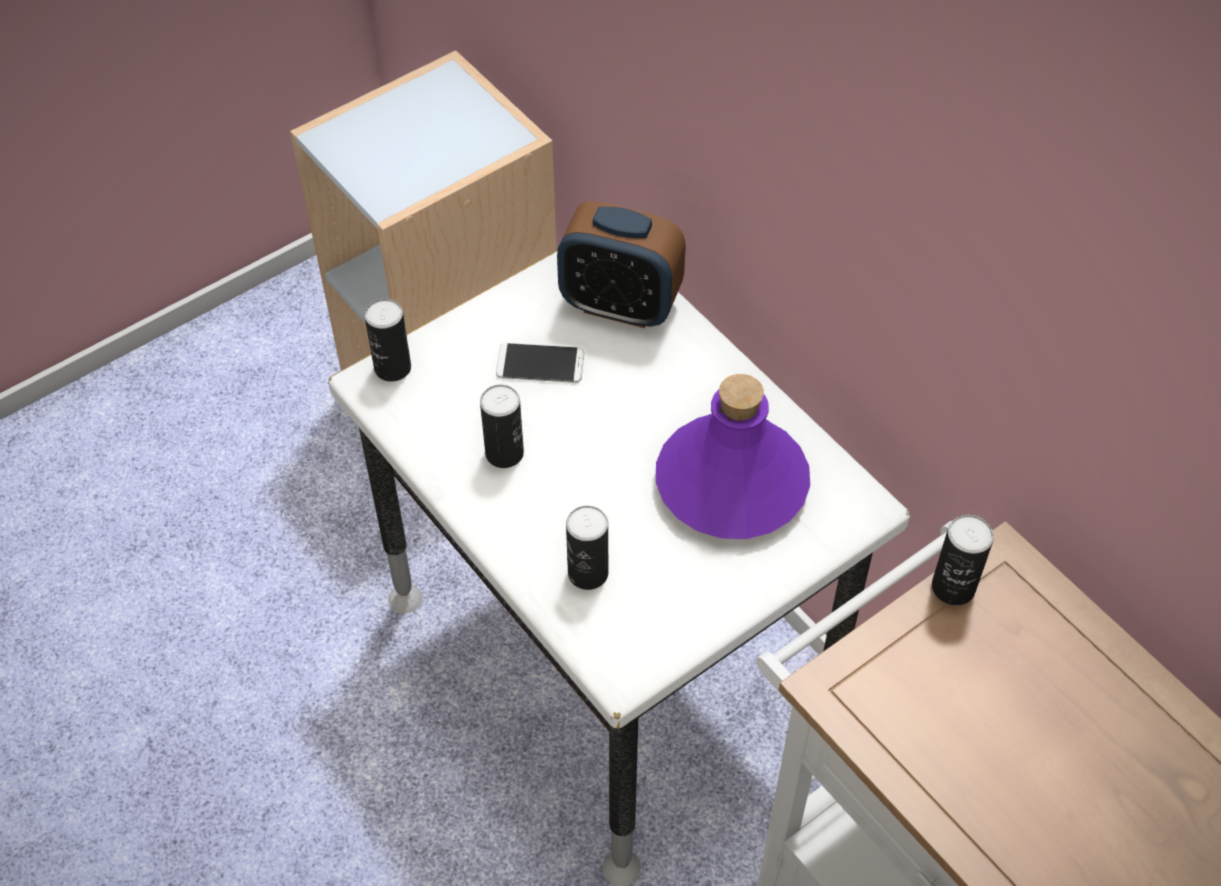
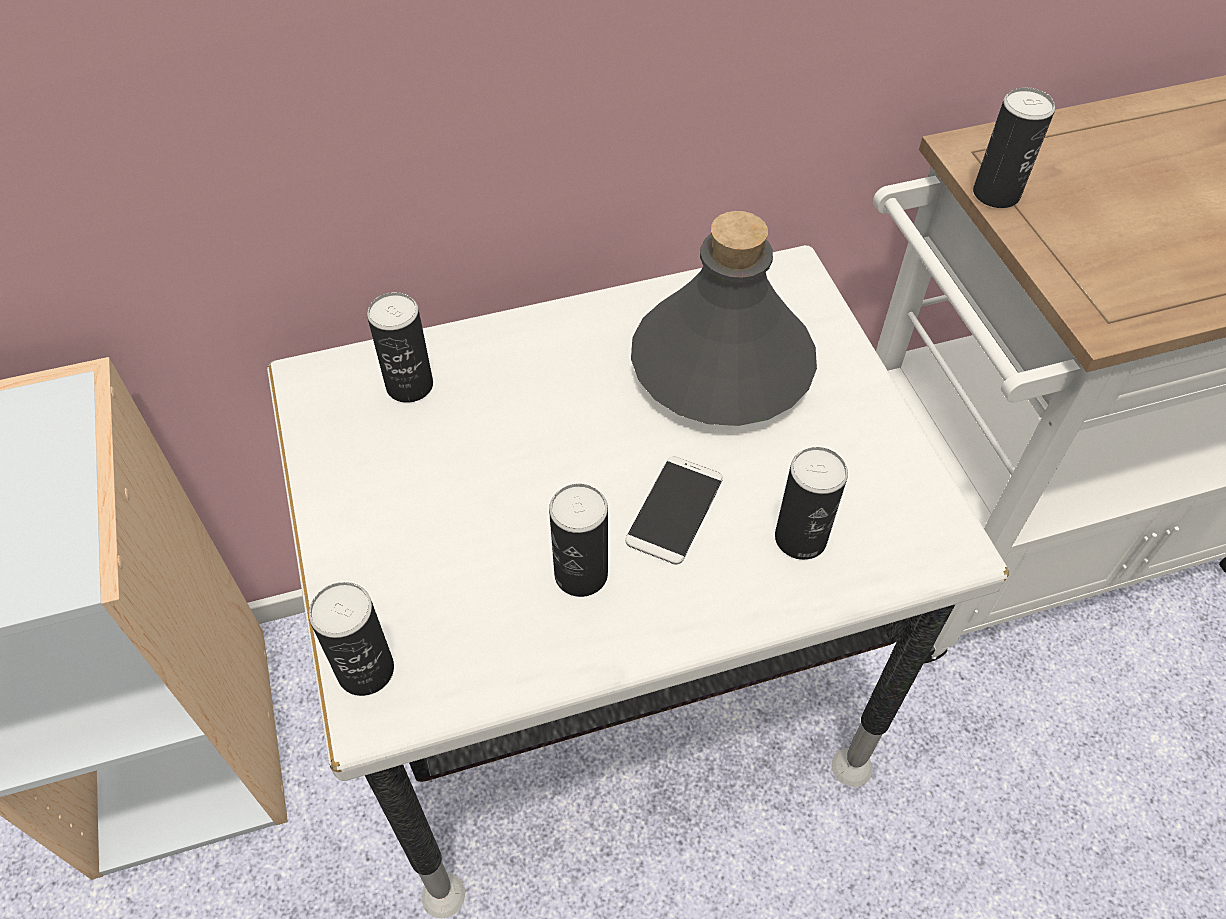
camera: 70 degrees left, 0 degrees up
(540, 364) = (456, 493): phone -> phone (674, 510)
(620, 305) = (409, 385): alarm clock -> can
(731, 483) = (720, 366): purple bottle -> grey bottle

